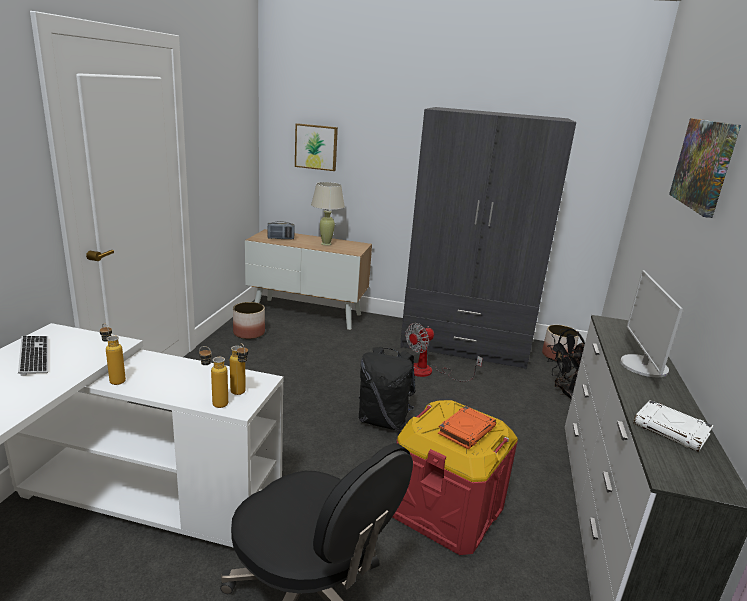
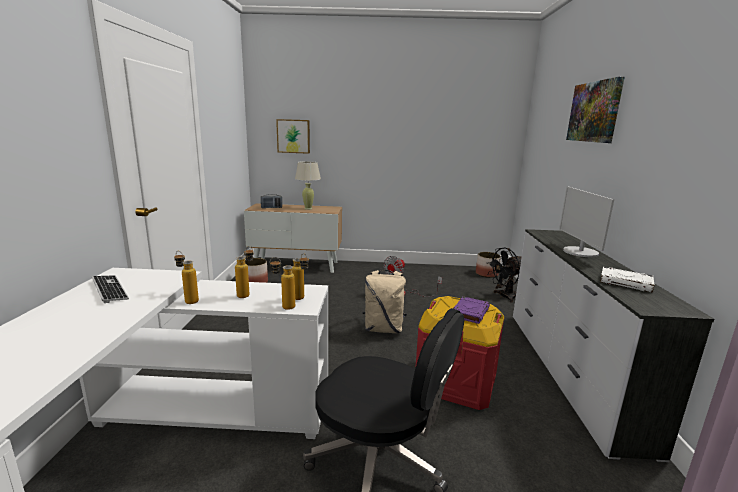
camera: 10 degrees left, 5 degrees down
(182, 378) = (247, 294): none -> bottle
(383, 421) = (383, 329): black backpack -> beige backpack
(465, 344) = (420, 273): grey wardrobe -> none
(466, 430) = (470, 312): orange book -> purple book

